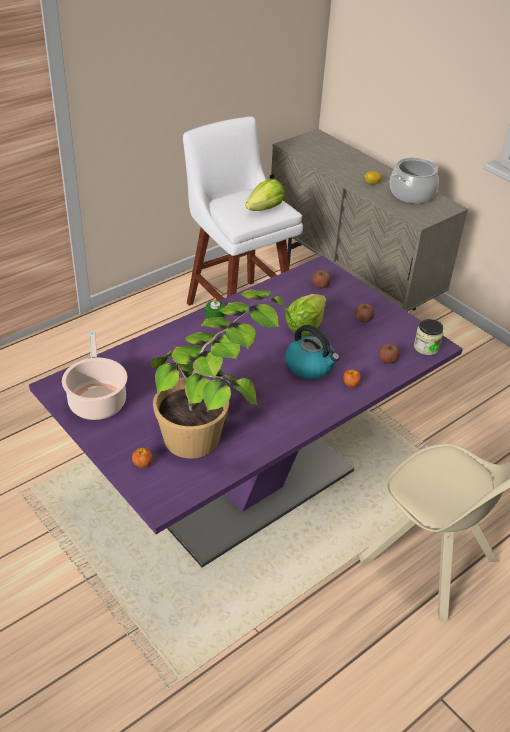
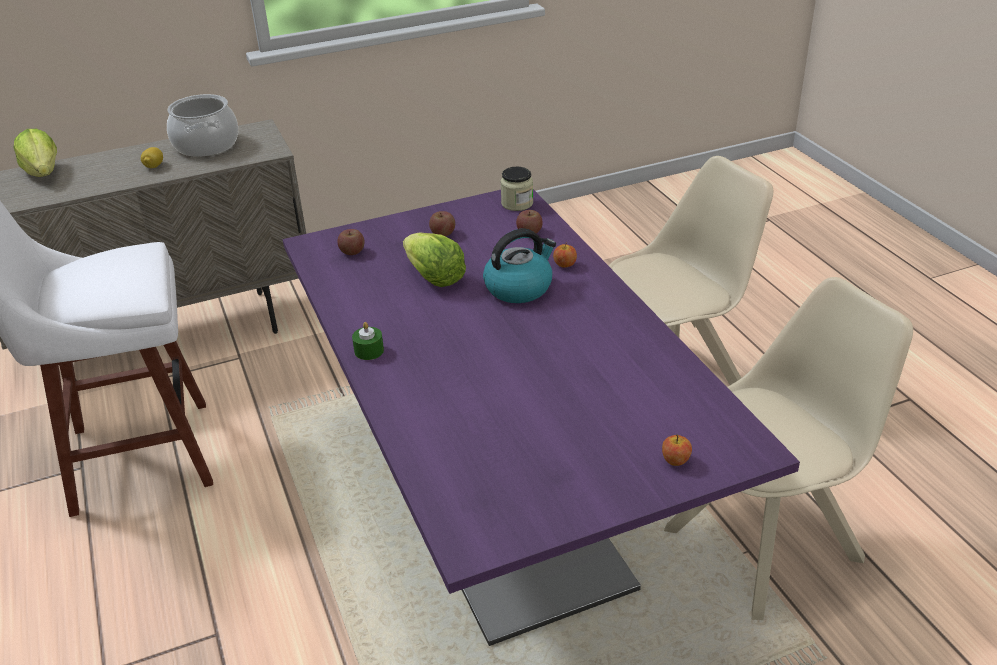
camera: 70 degrees left, 5 degrees down
(97, 400) = (521, 496): cooking pot -> none
(217, 427) = (615, 381): potted plant -> none
(265, 208) = (125, 265): lettuce -> lettuce (43, 173)
(271, 645) = (767, 542): none -> beige chair

